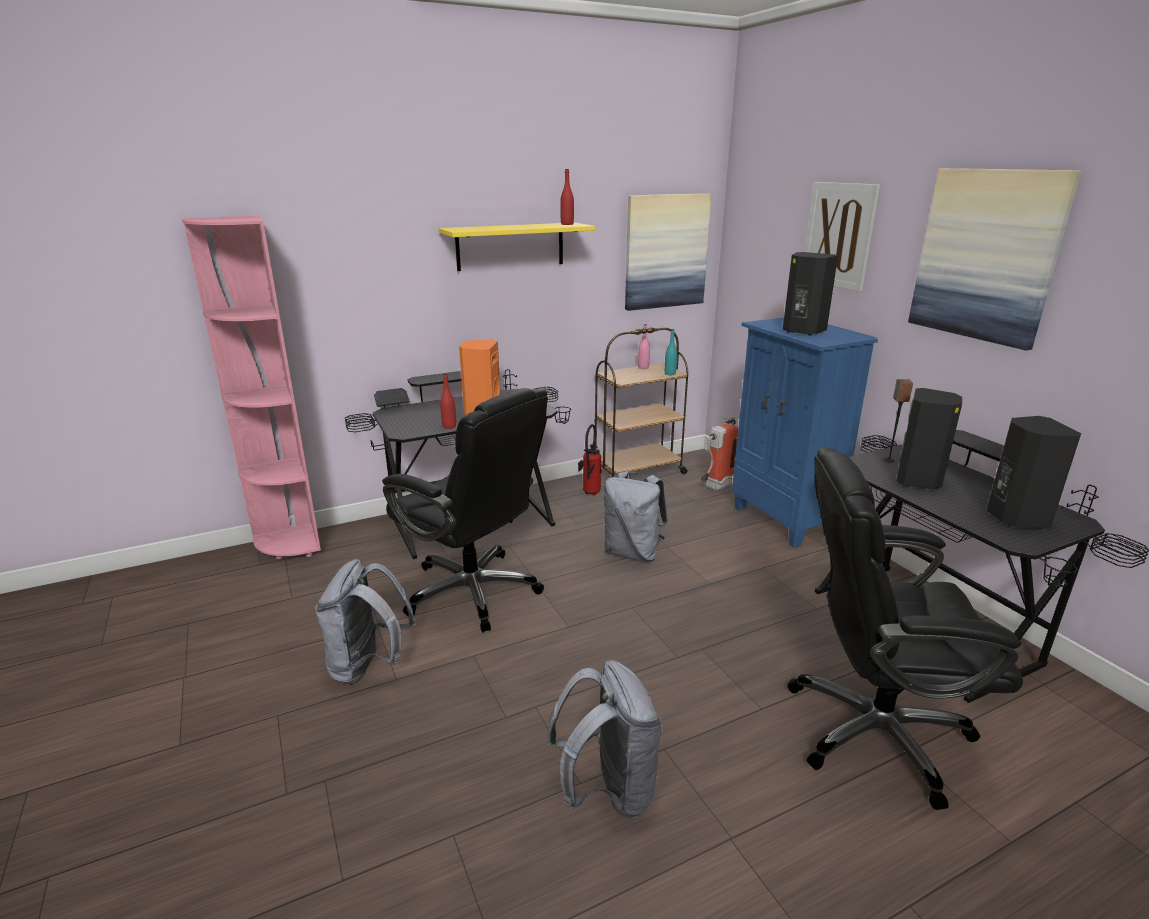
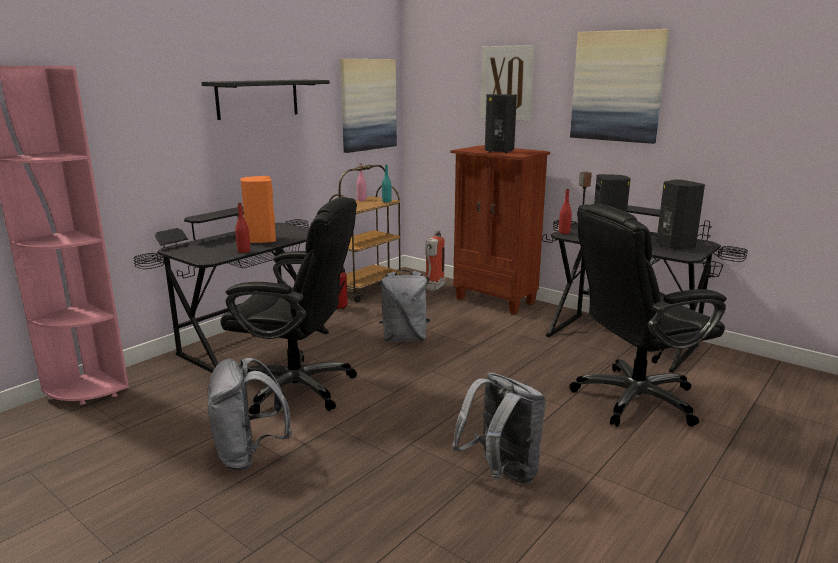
camera: 25 degrees left, 5 degrees down
(510, 246) = (257, 98): yellow shelf -> black shelf
(567, 224) = (304, 79): red bottle -> red bottle (564, 233)
(781, 522) = (494, 301): blue cabinet -> brown cabinet

